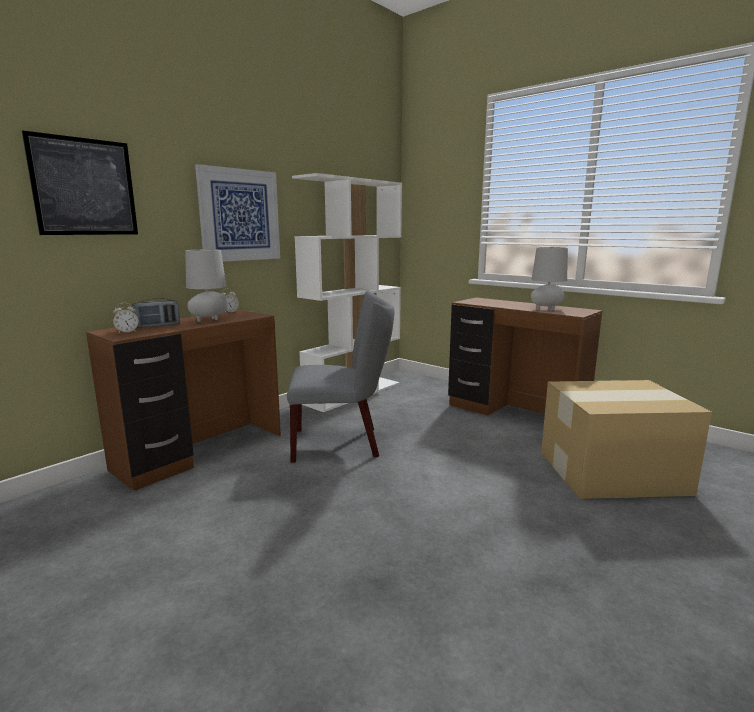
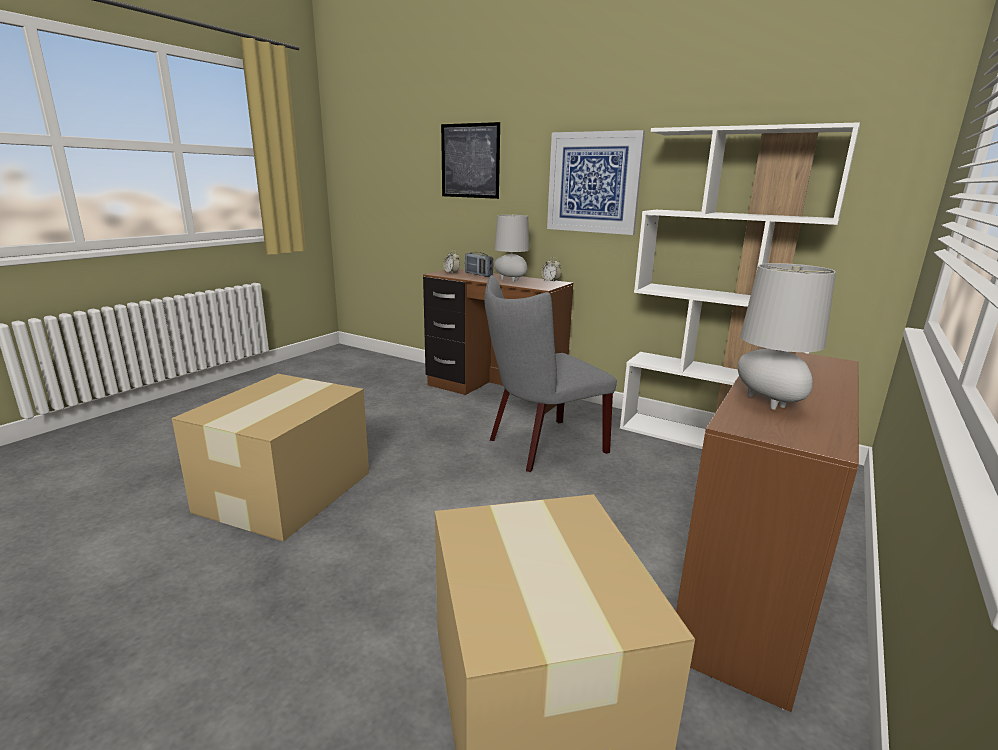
camera: 80 degrees right, 5 degrees up
(342, 443) = (540, 446): grey chair -> grey chair turned 75 degrees clockwise
(395, 591) = (288, 490): none -> cardboard box

